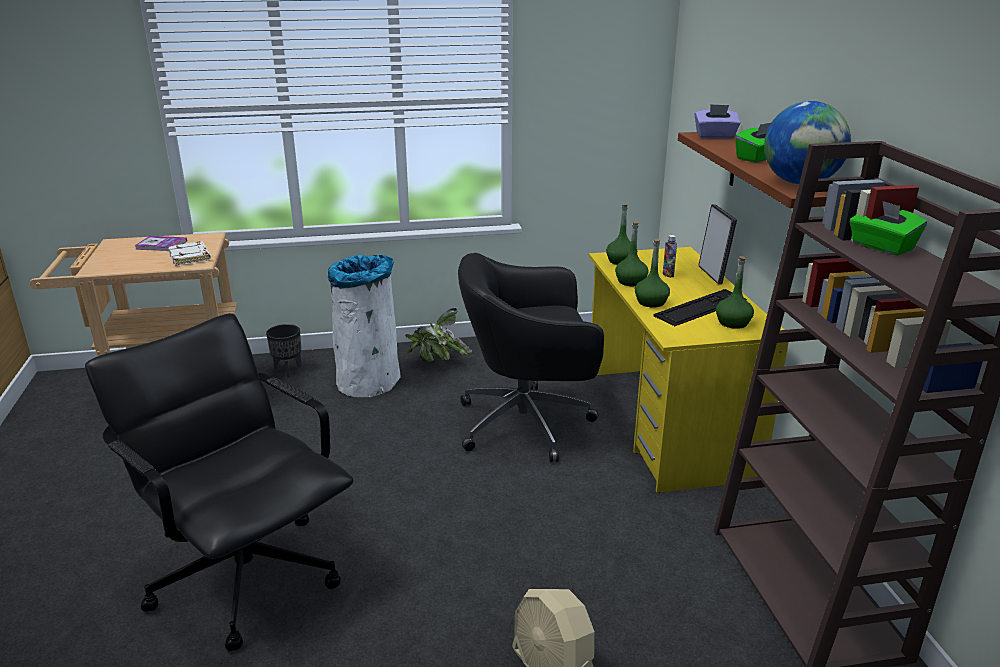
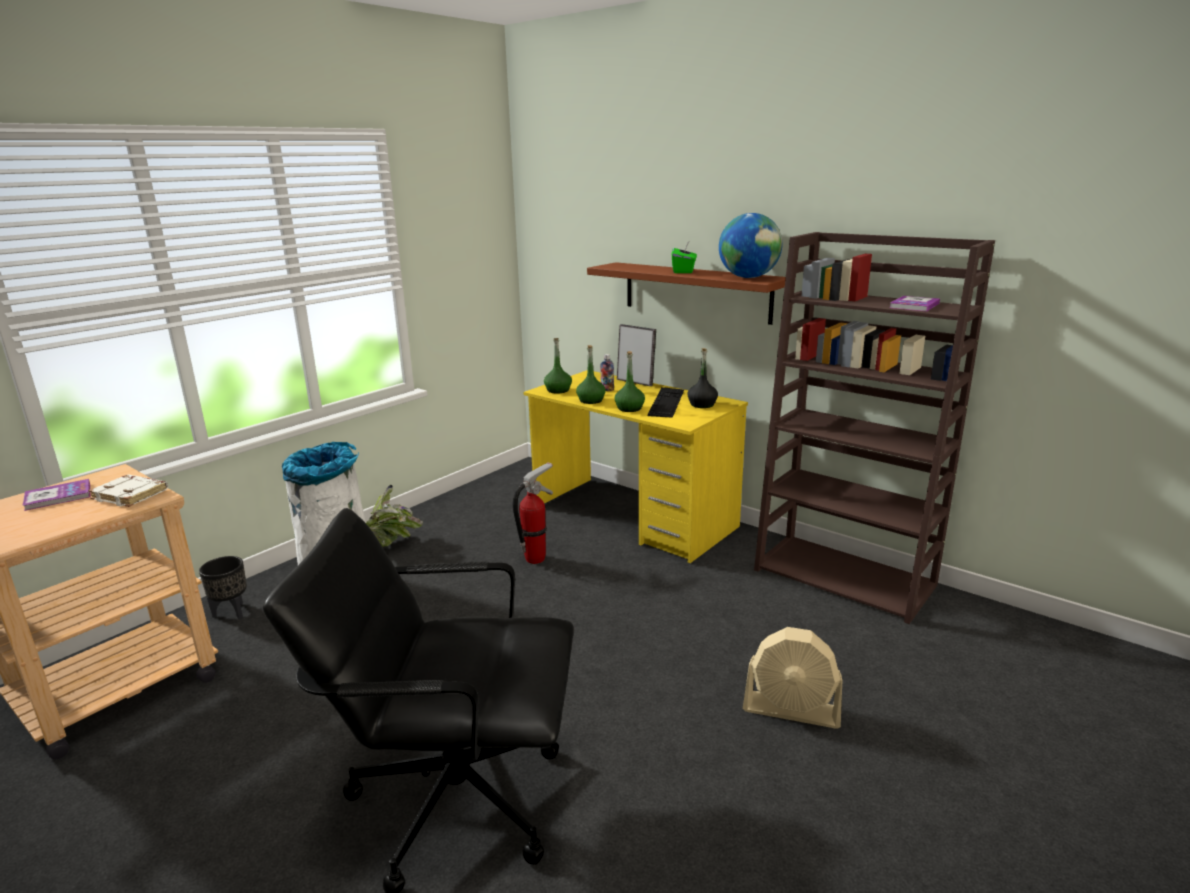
camera: 40 degrees left, 5 degrees down
(528, 423) = (536, 558): black office chair -> fire extinguisher
(715, 136) = (619, 266): purple tissue box -> none
(733, 323) = (702, 404): green bottle -> black bottle
(881, 247) = (861, 299): green tissue box -> none
(921, 274) = (914, 305): none -> book

